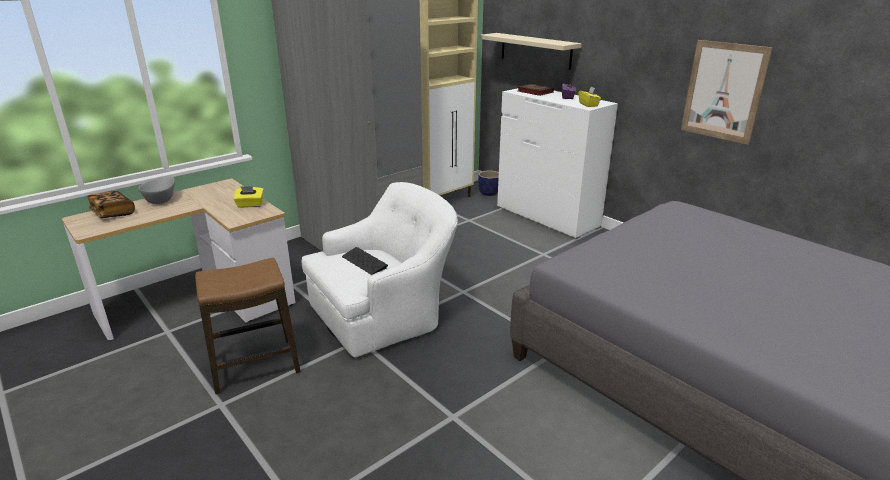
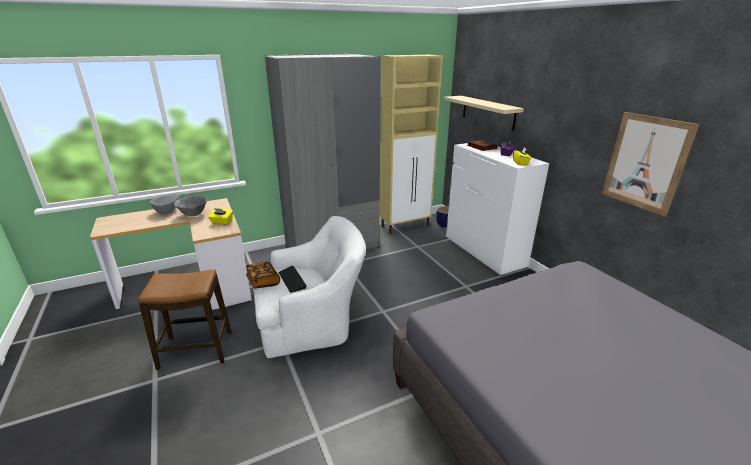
camera: 15 degrees right, 0 degrees up
(113, 213) = (129, 218): book -> book (263, 281)
(203, 200) = (193, 215): none -> grey bowl

